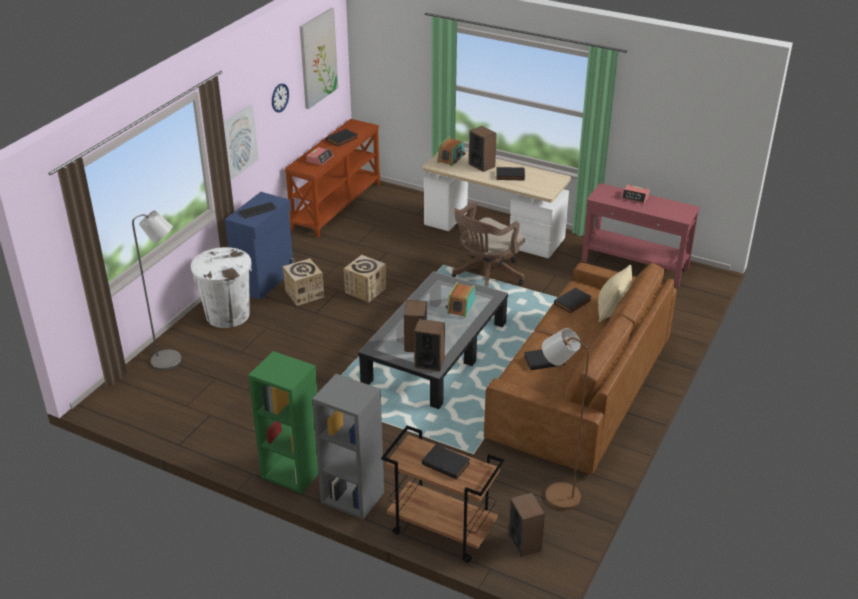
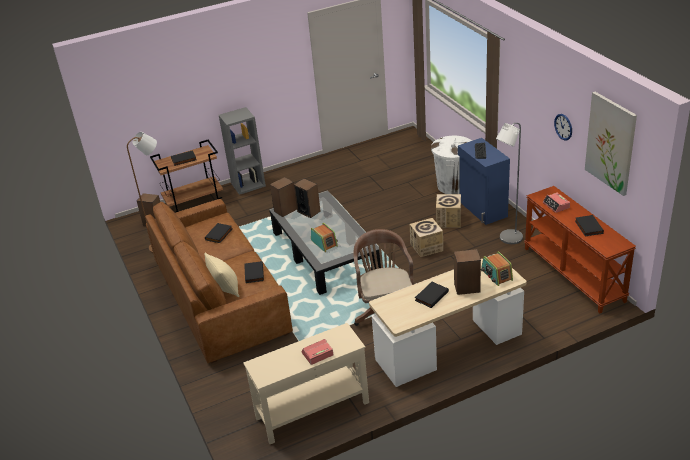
camera: 130 degrees right, 0 degrees up
(172, 361) = (423, 158): grey floor lamp -> grey floor lamp (508, 239)
(237, 142) = (521, 113): picture -> none
(291, 473) = (287, 173): green bookcase -> none
(635, 265) = (312, 410): red console table -> beige console table

